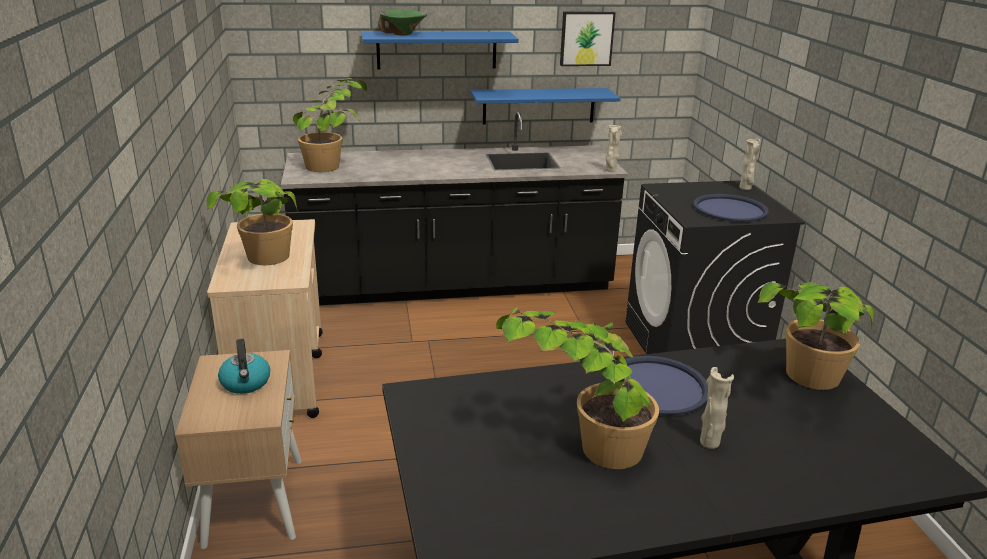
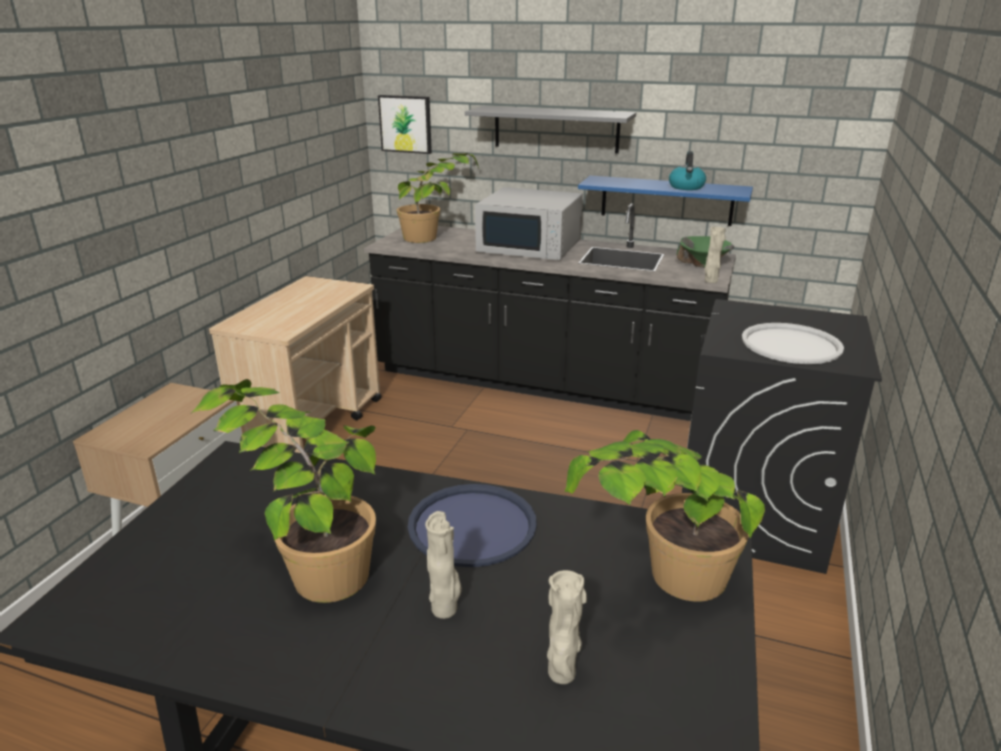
camera: 30 degrees right, 0 degrees up
(246, 383) = (171, 414): kettle -> kettle (686, 187)
(263, 266) = (277, 316): potted plant -> none
(403, 34) = (513, 109): green bowl -> green bowl (703, 265)
(435, 161) = (530, 247): none -> white microwave
(437, 50) = (556, 129): blue shelf -> grey shelf
(586, 38) = (728, 124): picture -> picture (406, 124)
(730, 209) = (790, 345): blue tray -> white tray
(745, 188) = (850, 325): beige vase -> beige vase (562, 675)

